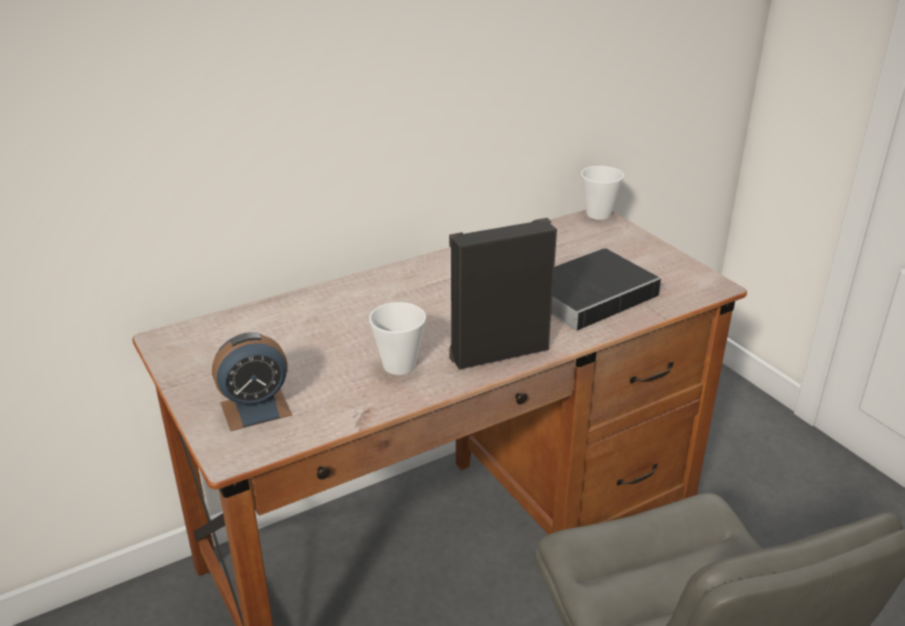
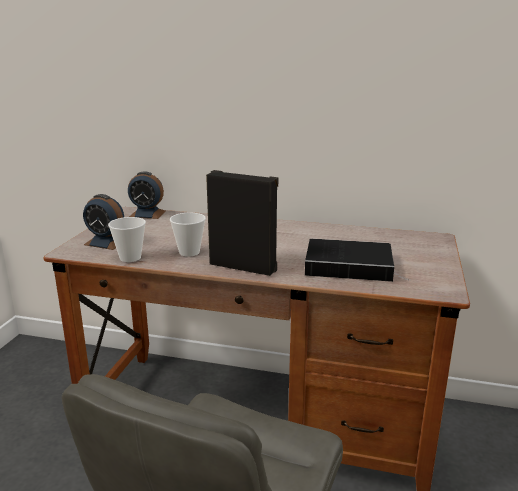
camera: 45 degrees right, 10 degrees down
(207, 331) = (147, 214): none -> alarm clock
(598, 214) = (440, 236): cup -> cup (130, 258)

